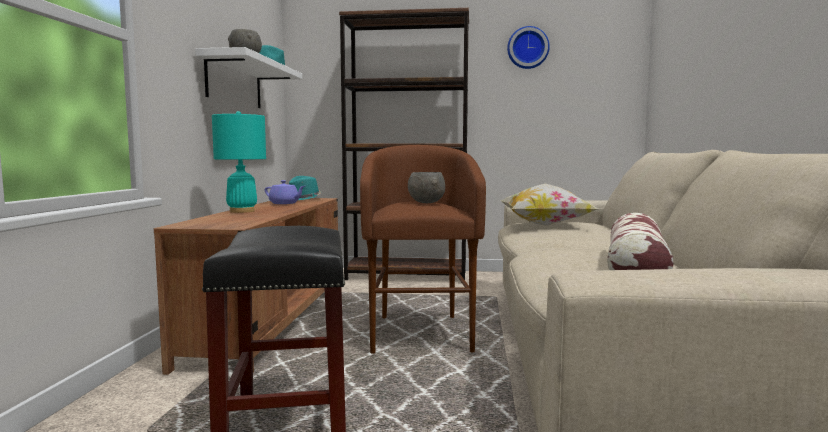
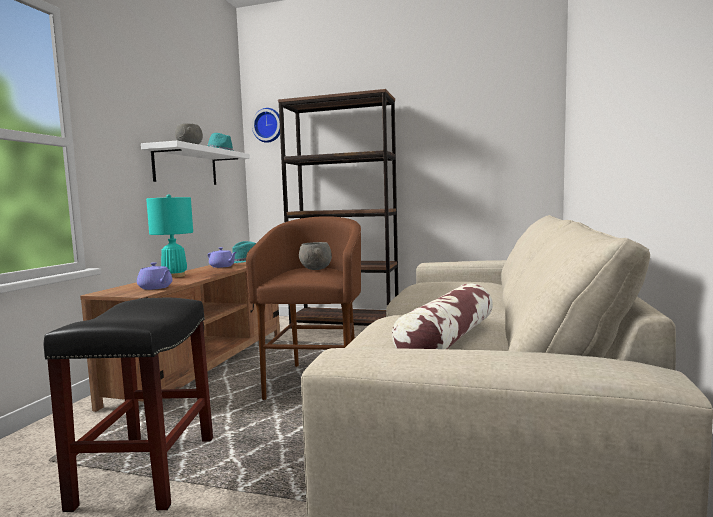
camera: 10 degrees right, 0 degrees up
(242, 221) = (156, 288): none -> purple teapot
(527, 48) = (449, 119): wall clock -> wall clock (268, 125)
(545, 225) = (438, 286): pillow -> none

